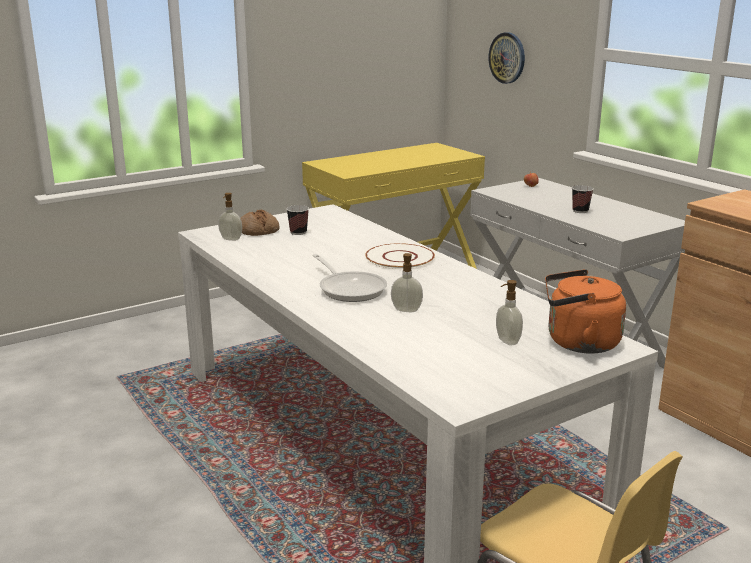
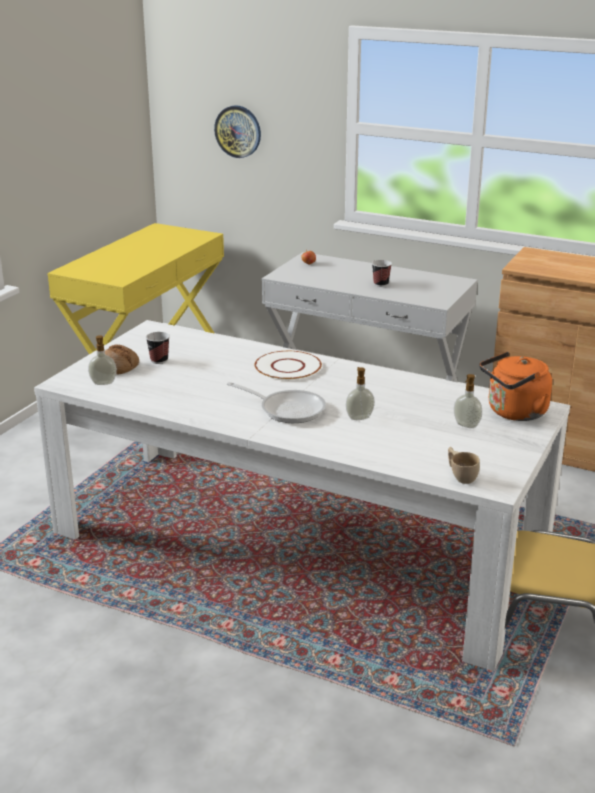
camera: 30 degrees left, 5 degrees up
(436, 383) = (461, 475): none -> beige cup

